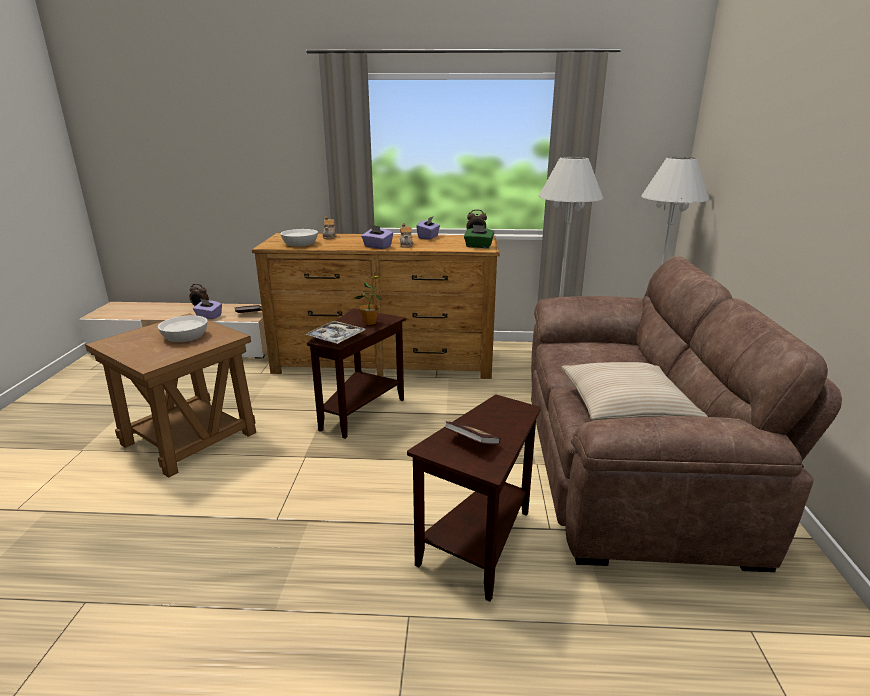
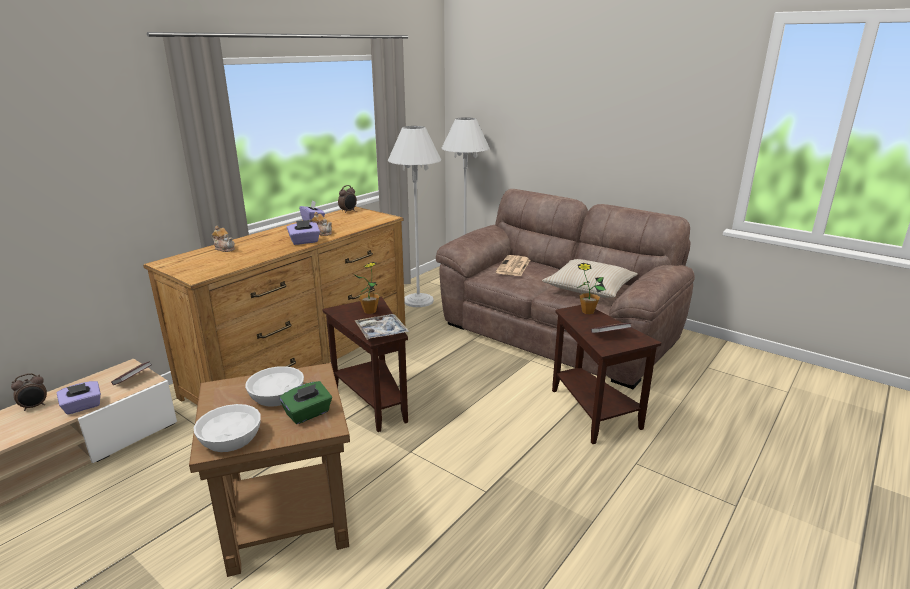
camera: 55 degrees left, 0 degrees up
(300, 243) = (222, 263): white bowl -> white bowl (230, 438)
(478, 246) = (375, 217): green tissue box -> green tissue box (308, 414)
(519, 413) = (587, 311): none -> potted plant
(599, 349) = (513, 266): none -> newspaper

